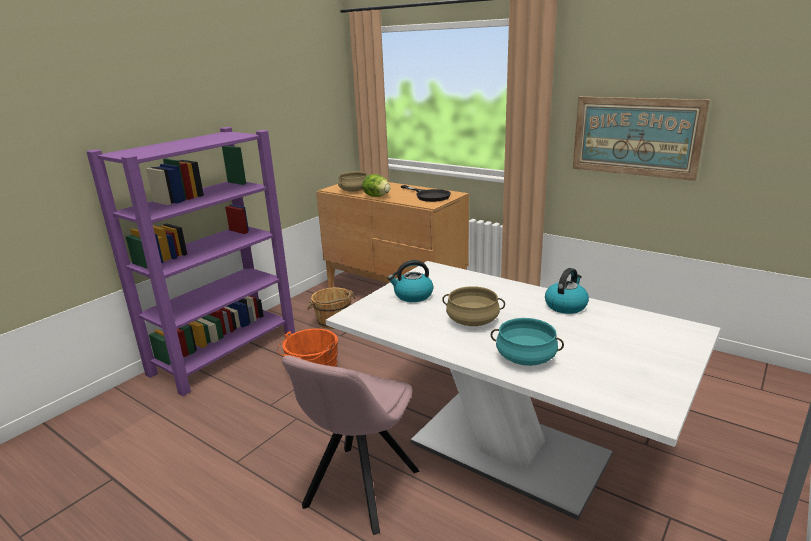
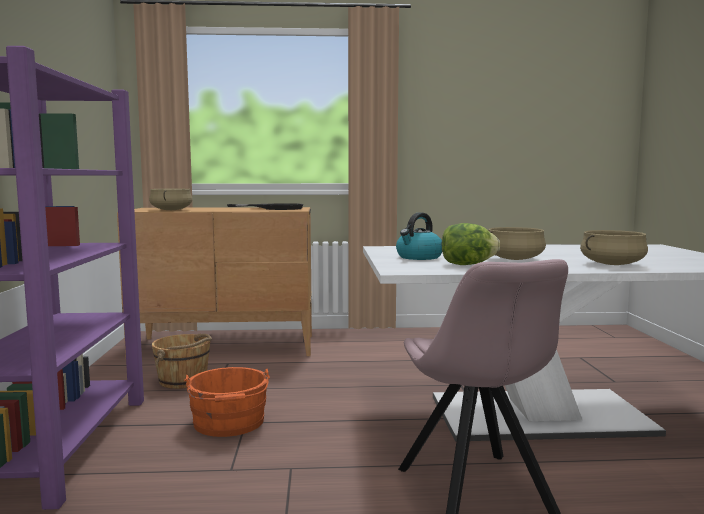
camera: 40 degrees left, 15 degrees down
(377, 196) = (215, 210): lettuce -> lettuce (467, 265)
(525, 358) = (612, 264): turquoise cooking pot -> beige cooking pot
(566, 305) = (551, 248): kettle -> none
(635, 136) = (469, 139): picture -> none

